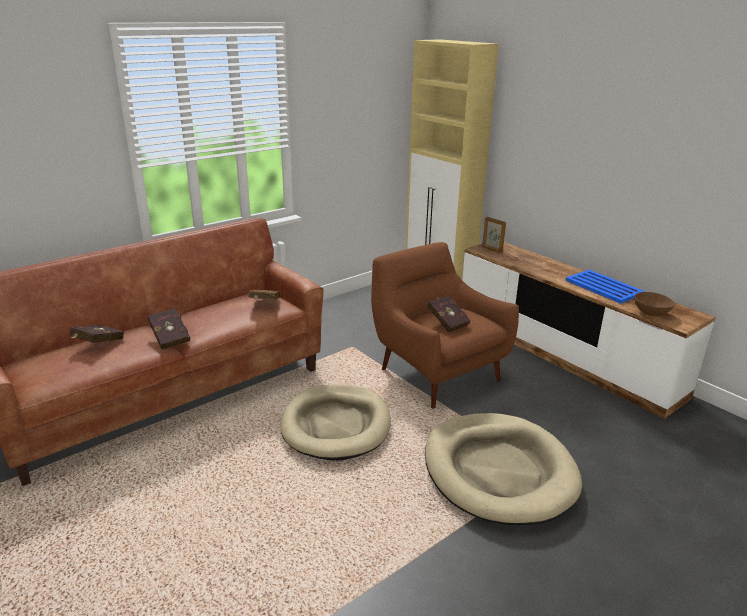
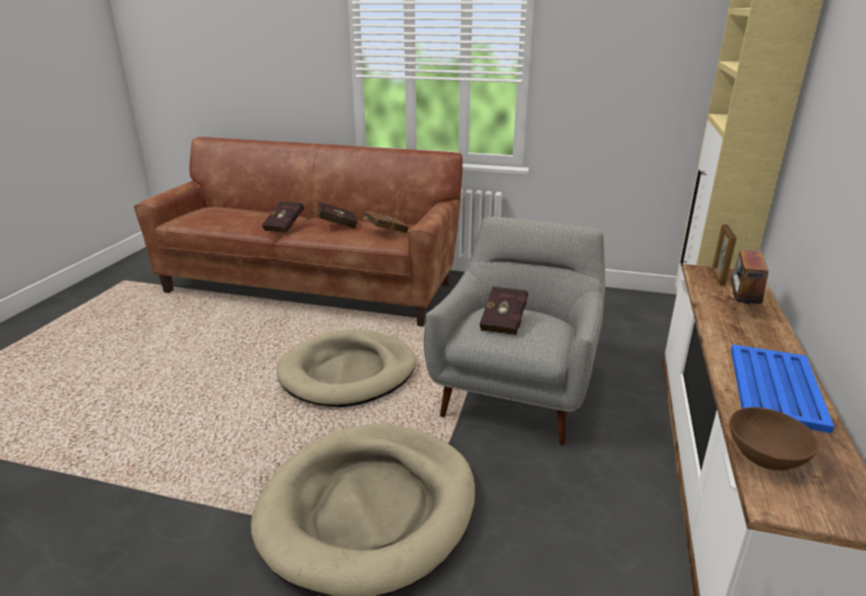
camera: 55 degrees right, 0 degrees up
(97, 345) = (247, 213): red book -> red book (335, 225)
(436, 372) = (516, 392): brown armchair -> grey armchair
(528, 260) = (741, 307): none -> radio

